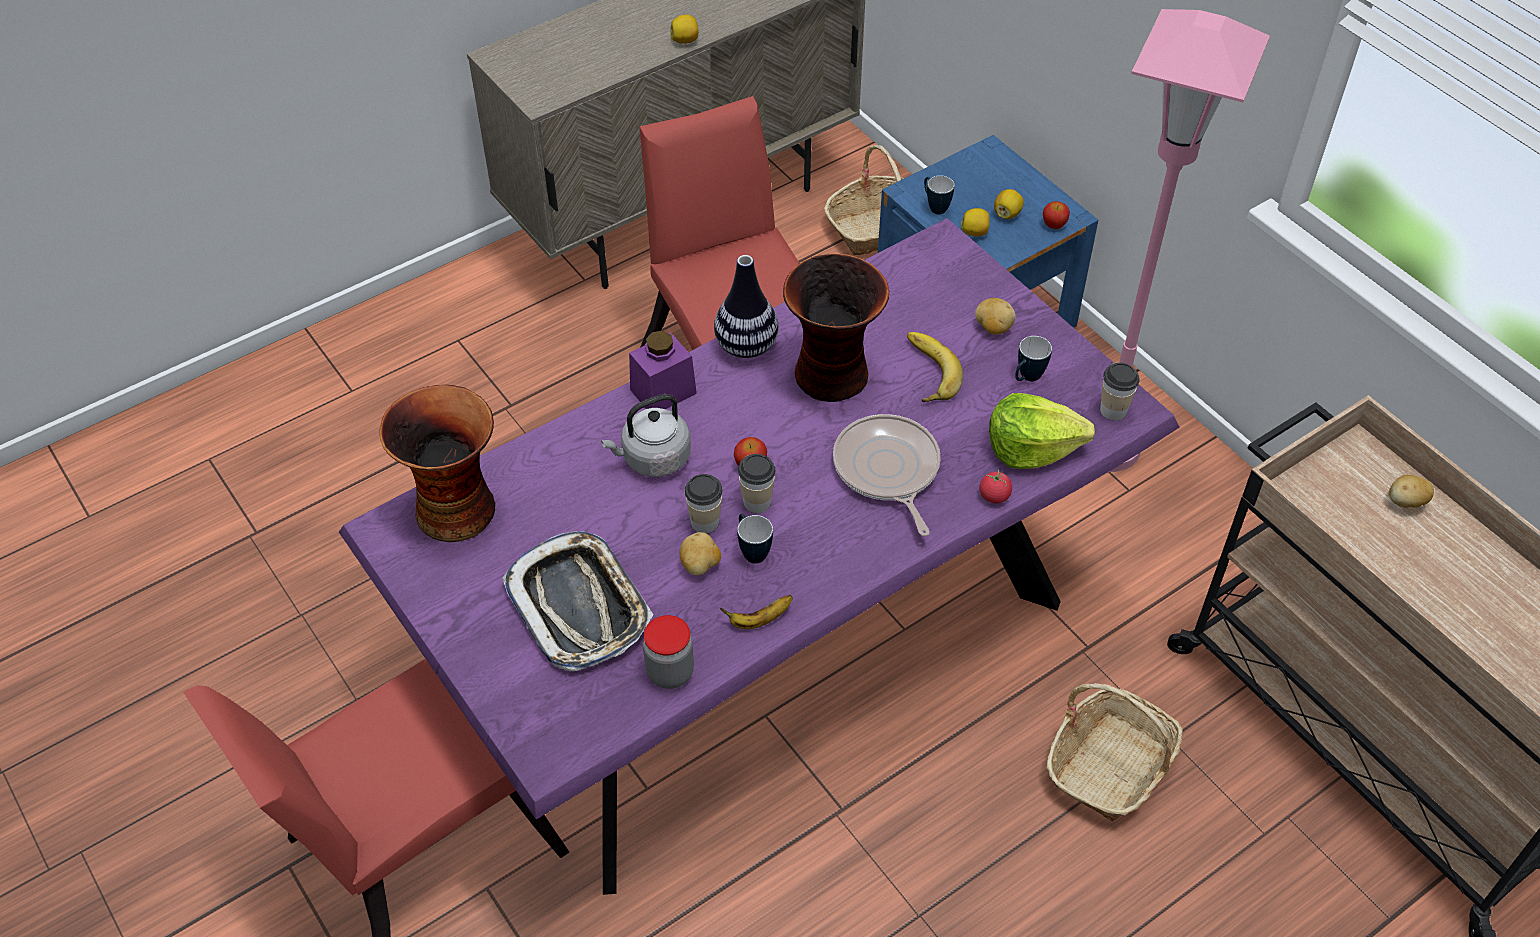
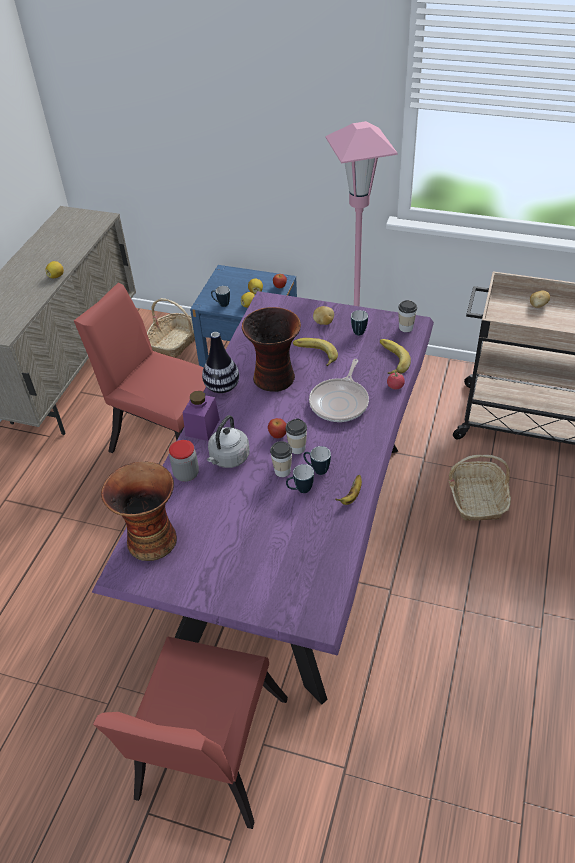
camera: 35 degrees left, 5 degrees down
(579, 606) = (261, 543): tray -> none
(670, 672) = (335, 544): jar -> jar (186, 474)
(700, 565) = (300, 490): potato -> mug
(887, 470) = (340, 402): frying pan -> frying pan turned 105 degrees counterclockwise
(1031, 448) = (390, 360): lettuce -> banana

